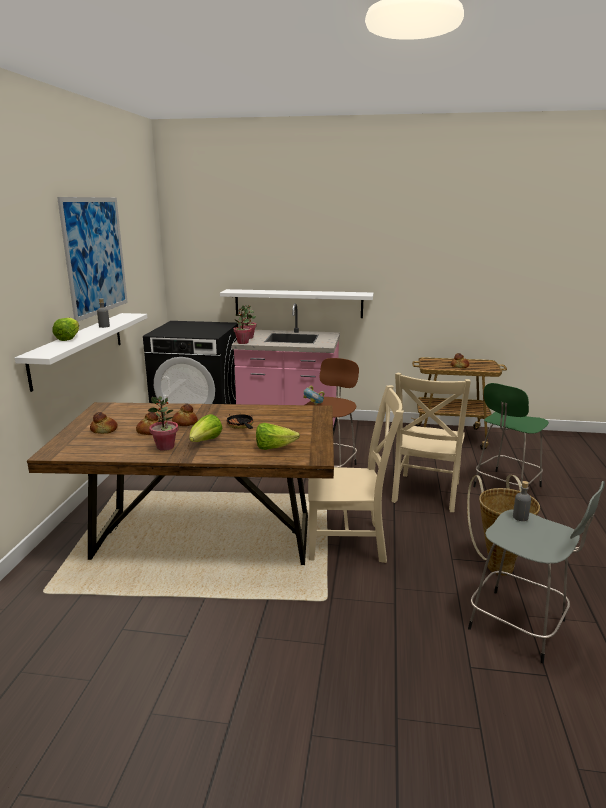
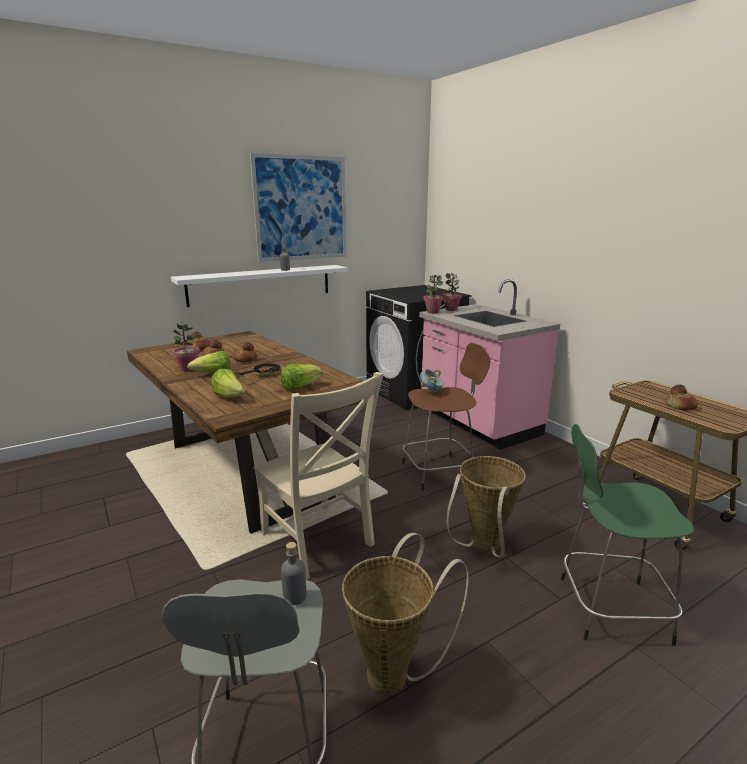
camera: 50 degrees right, 0 degrees up
(68, 338) = (235, 272): lettuce -> lettuce (300, 387)
(298, 303) = (525, 281): white shelf -> none
(425, 494) = (483, 549): beige chair -> basket

